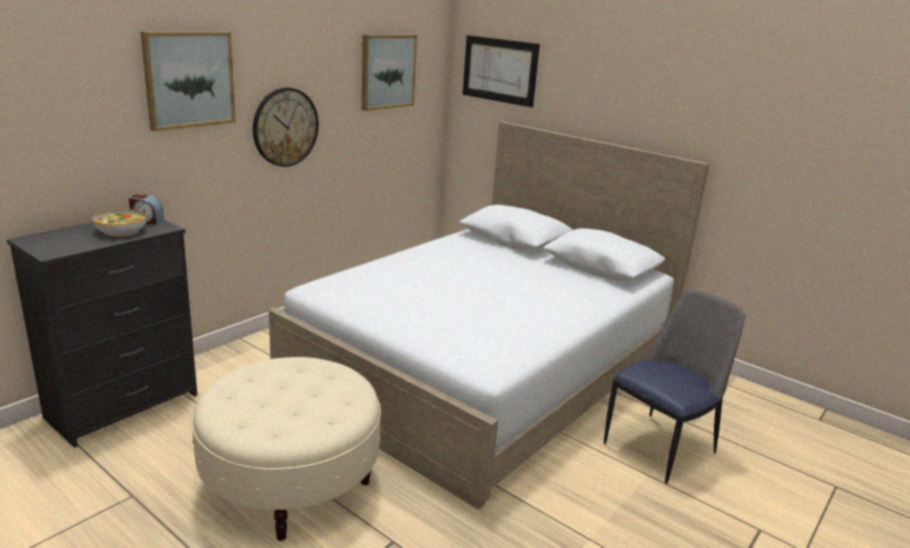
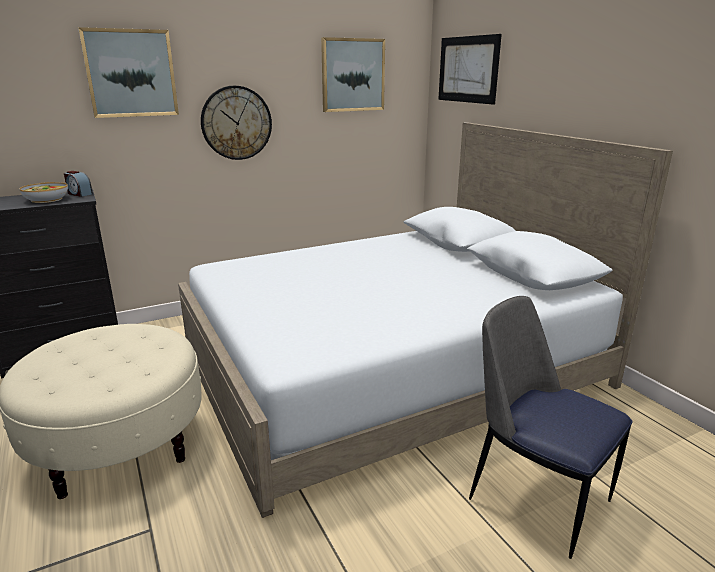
camera: 25 degrees right, 0 degrees up
(661, 446) = (535, 496): chair -> chair turned 120 degrees counterclockwise

